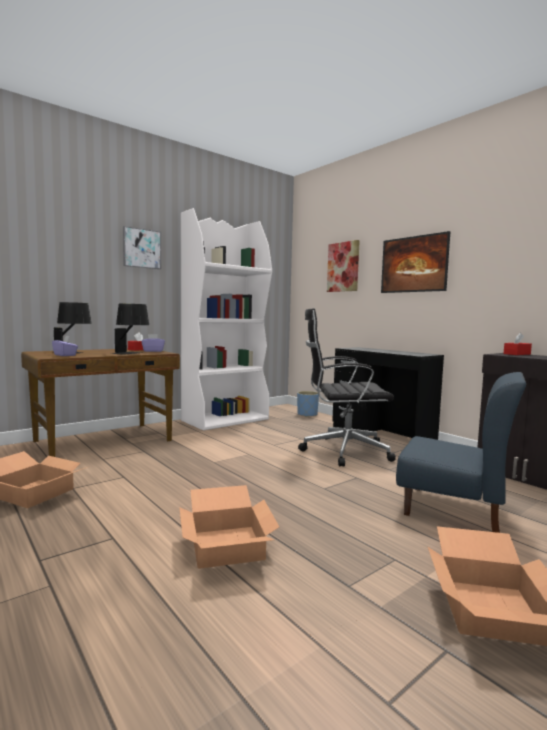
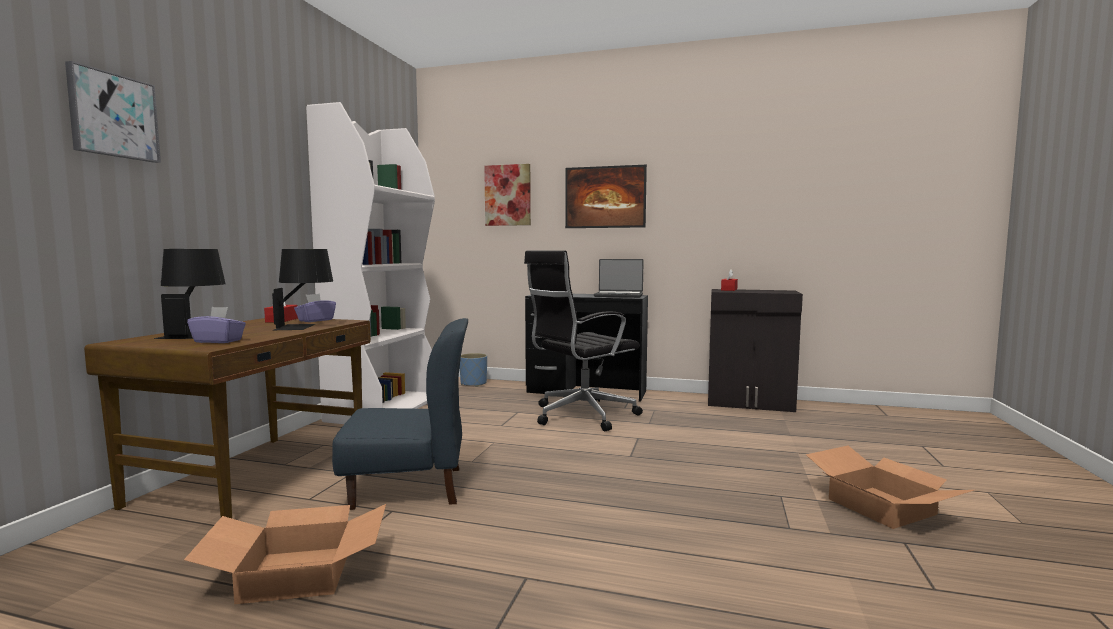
camera: 35 degrees left, 0 degrees up
(141, 248) = (257, 157): picture -> picture (113, 116)
(228, 546) = (651, 536): cardboard box -> none
(411, 353) = (619, 295): none -> laptop
(453, 510) = (750, 444): blue chair -> blue chair (409, 487)

